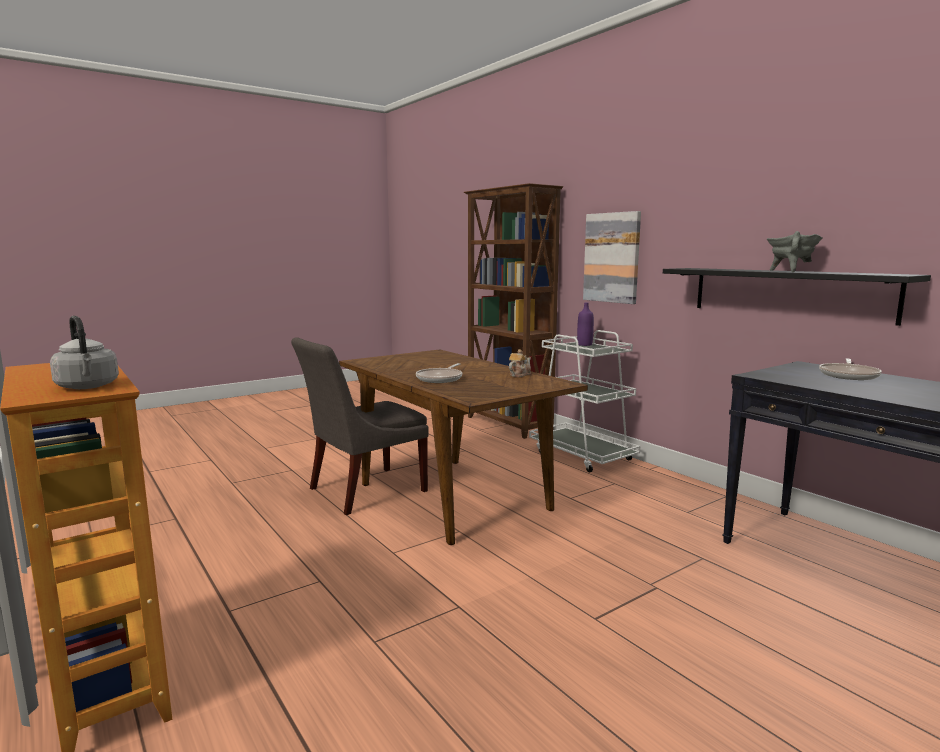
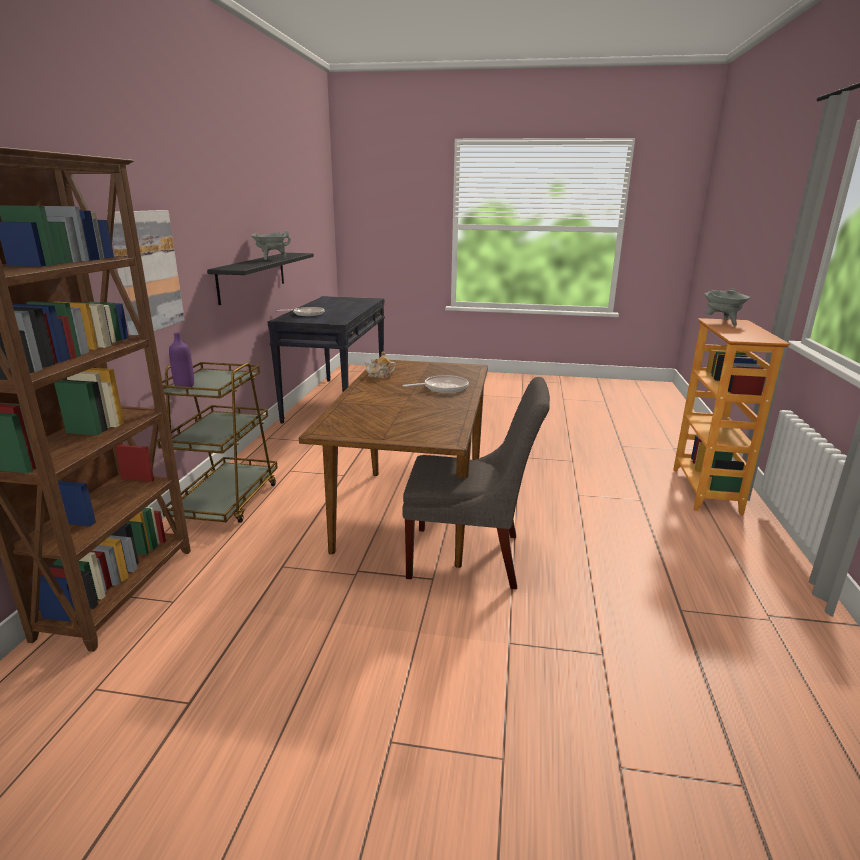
camera: 135 degrees left, 10 degrees up
(88, 387) = (722, 322): grey kettle -> grey cooking pot
(582, 455) = (227, 501): white cart -> brown cart

